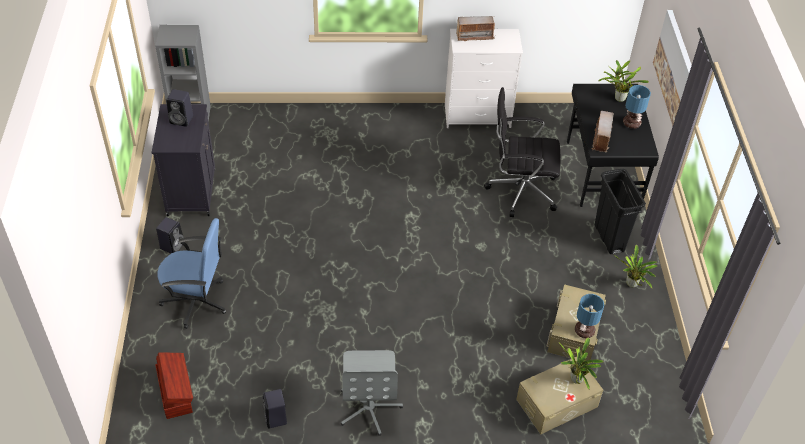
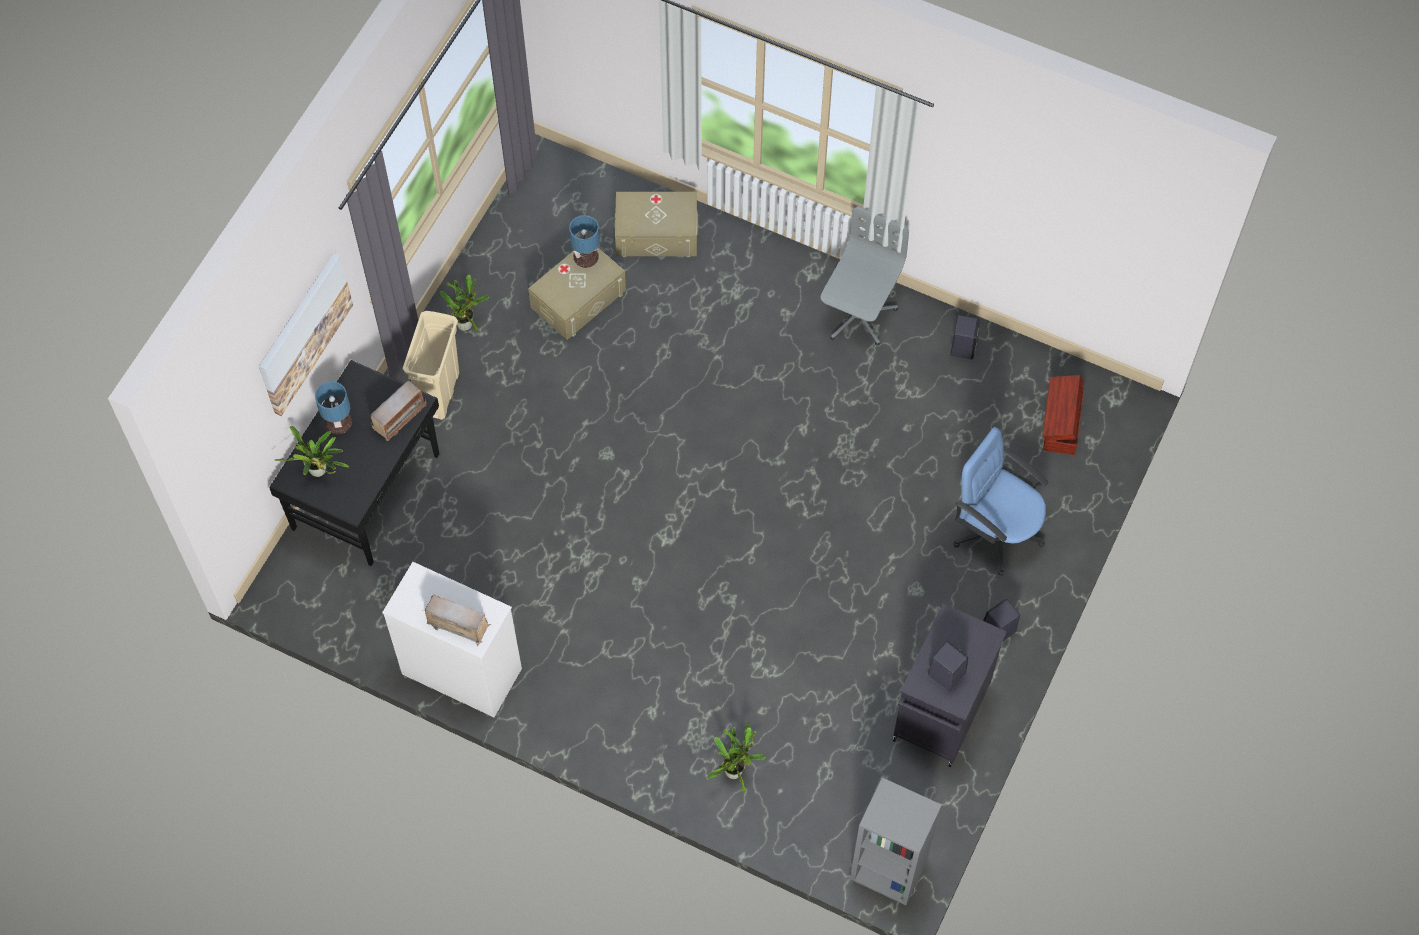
camera: 150 degrees left, 15 degrees up
(520, 190) = (497, 513): black office chair -> none
(576, 380) = (637, 212): potted plant -> potted plant (735, 770)
(609, 238) = (440, 393): black trash can -> beige trash can

